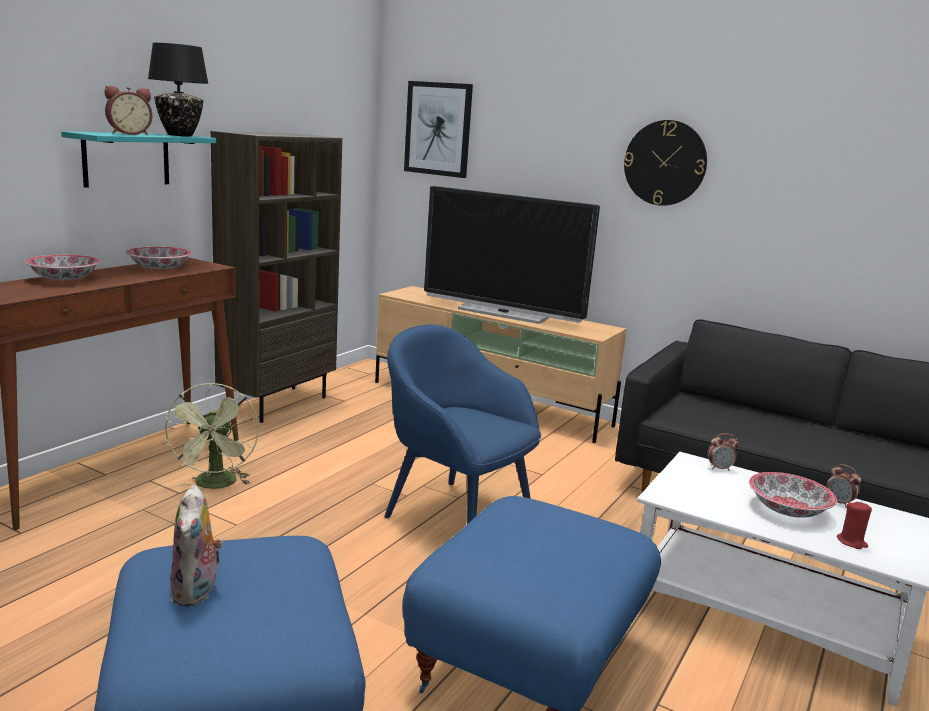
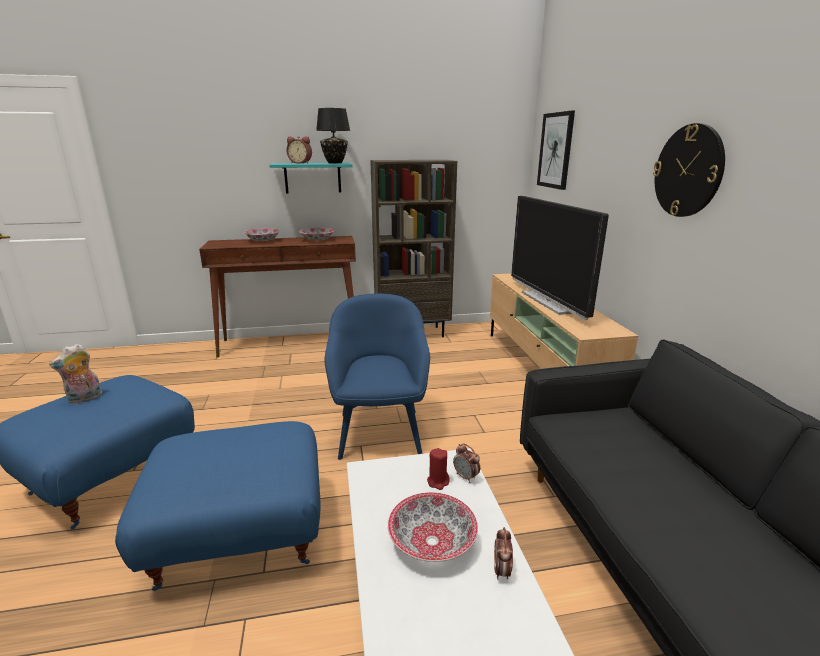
camera: 50 degrees right, 5 degrees up
(216, 485) = (308, 366): green fan -> none
(851, 542) = (410, 608): red candle -> red candle (438, 481)

